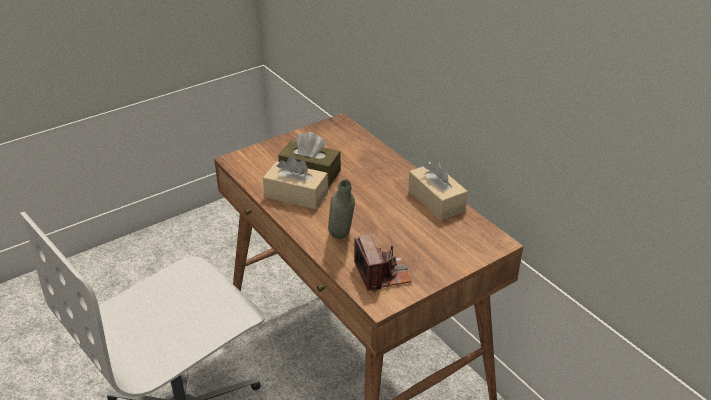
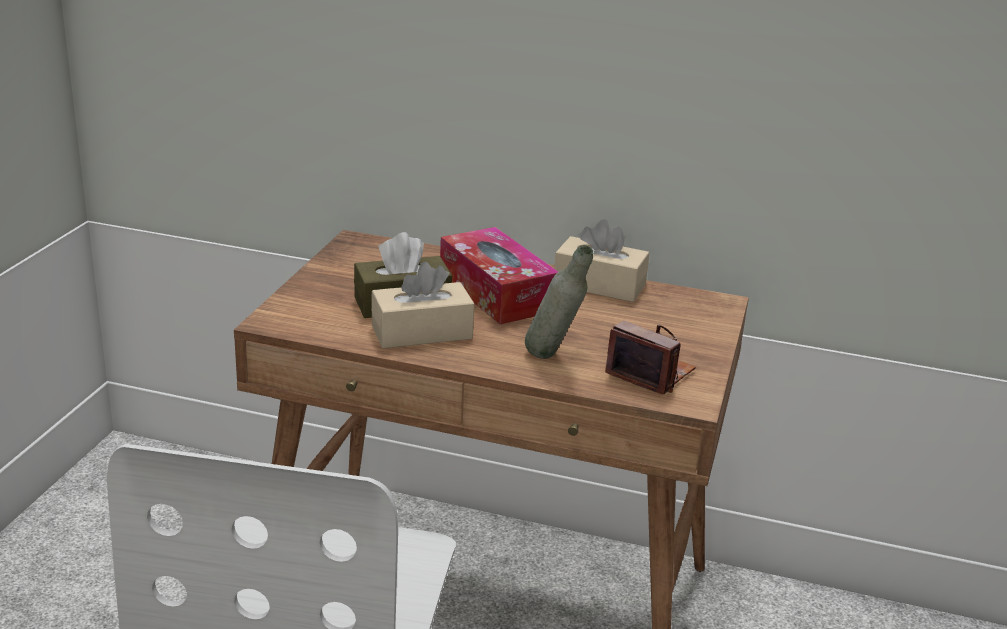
camera: 40 degrees left, 10 degrees down
(369, 183) = (496, 292): none -> tissue box

